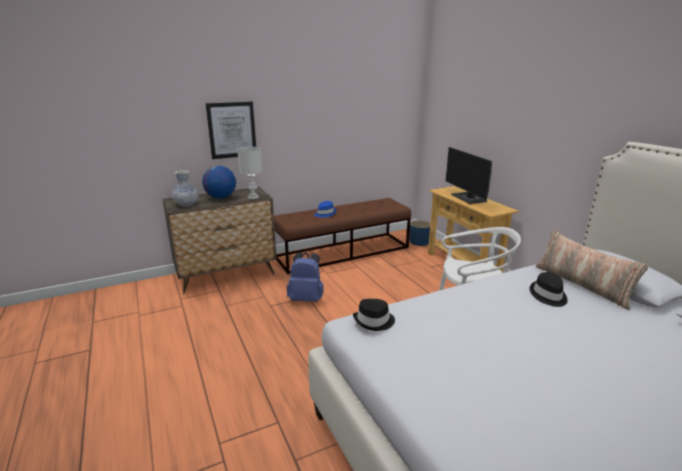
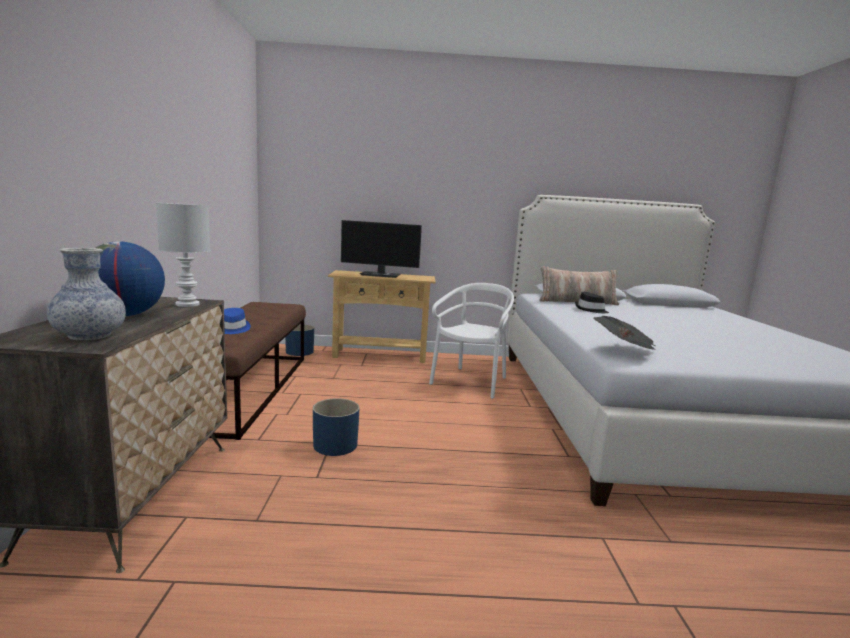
camera: 65 degrees left, 10 degrees down
(232, 130) = (85, 170): picture -> none
(306, 298) = (335, 445): blue backpack -> blue planter
(374, 321) = (624, 350): black hat -> newspaper

